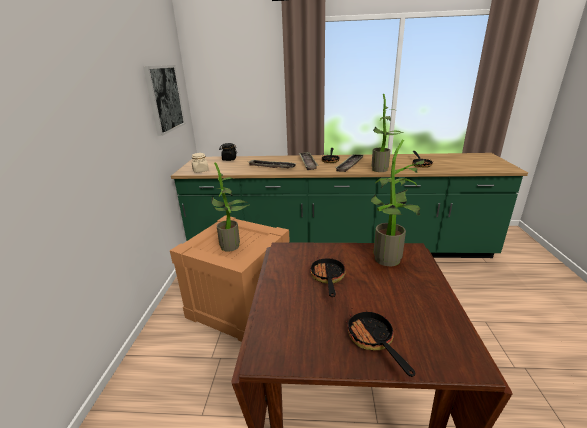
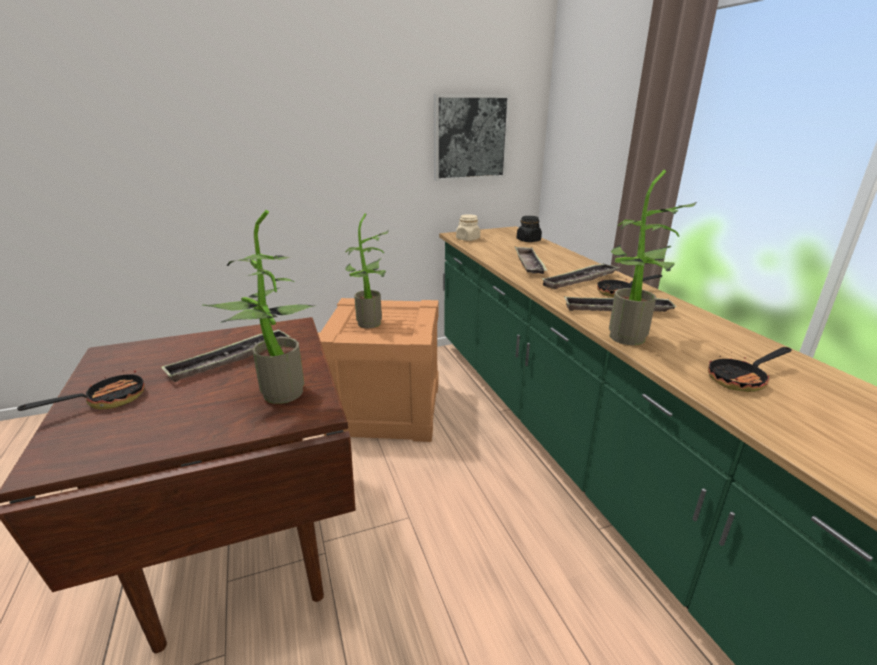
camera: 65 degrees right, 0 degrees up
(327, 278) = (230, 359): frying pan -> tray

